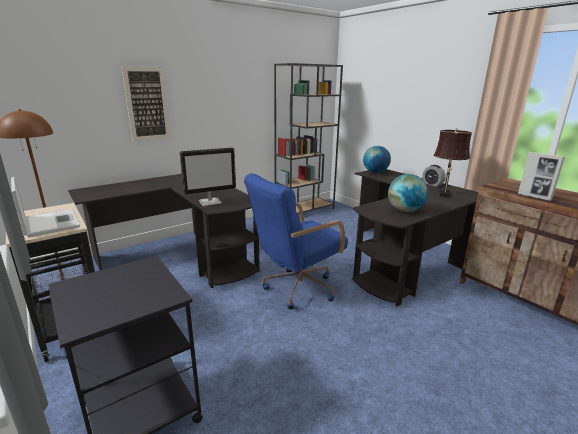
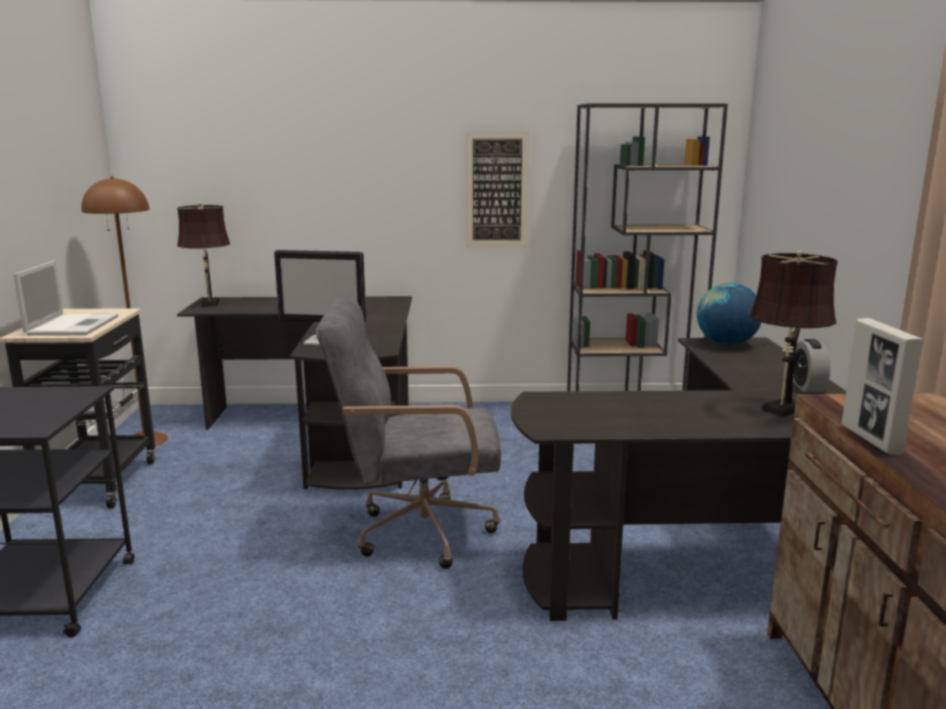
camera: 35 degrees right, 5 degrees down
(86, 193) = (209, 304): none -> brown table lamp
(147, 104) = (328, 176): picture -> picture (496, 190)
(296, 290) = (416, 534): blue office chair -> grey office chair
(405, 211) = (607, 418): globe -> none

